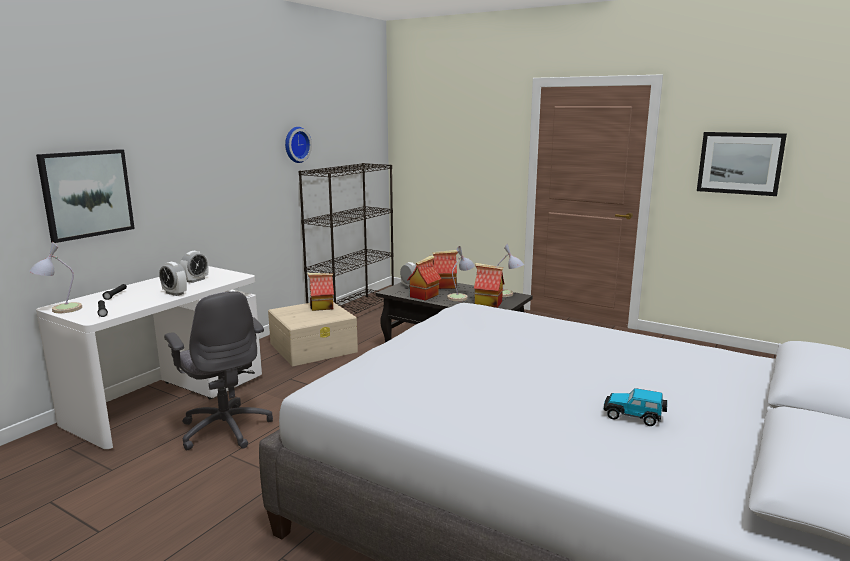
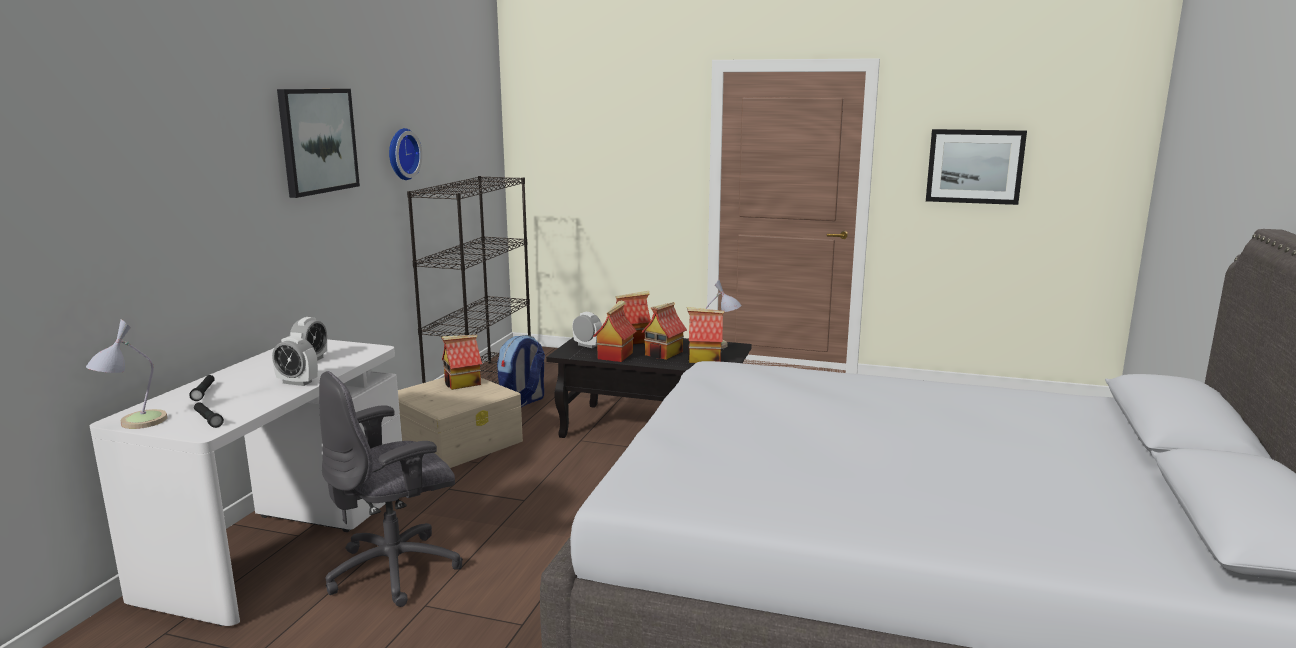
camera: 15 degrees left, 0 degrees up
(87, 194) = (147, 242): picture -> picture (317, 141)
(225, 428) = (396, 570): grey office chair -> grey office chair turned 105 degrees clockwise
(373, 325) = (522, 402): none -> backpack
(460, 297) = (664, 353): table lamp -> toy house
(634, 416) = (1013, 479): toy car -> none

